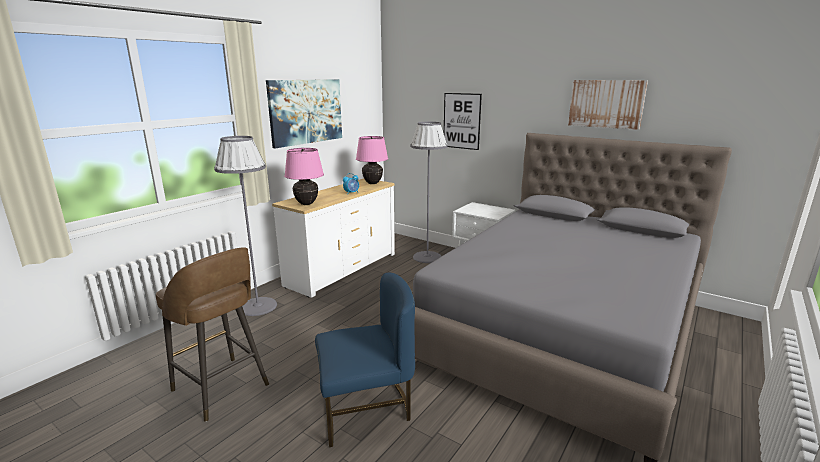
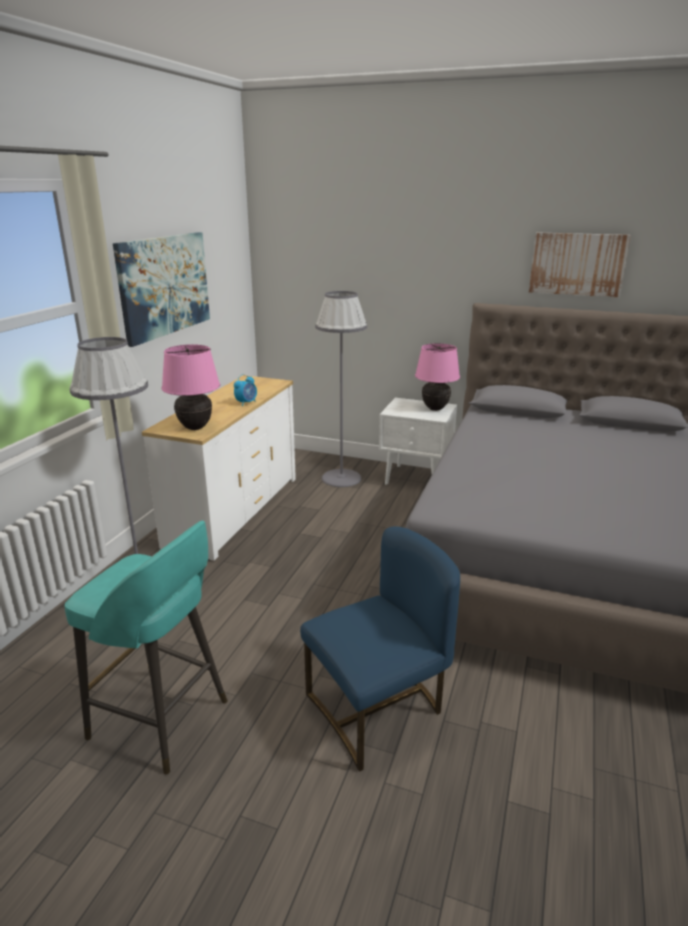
camera: 15 degrees left, 5 degrees up
(222, 389) = (162, 721): brown stool -> turquoise stool
(372, 183) = (263, 383): pink table lamp -> pink table lamp (435, 408)
(461, 121) = (377, 287): picture -> none

